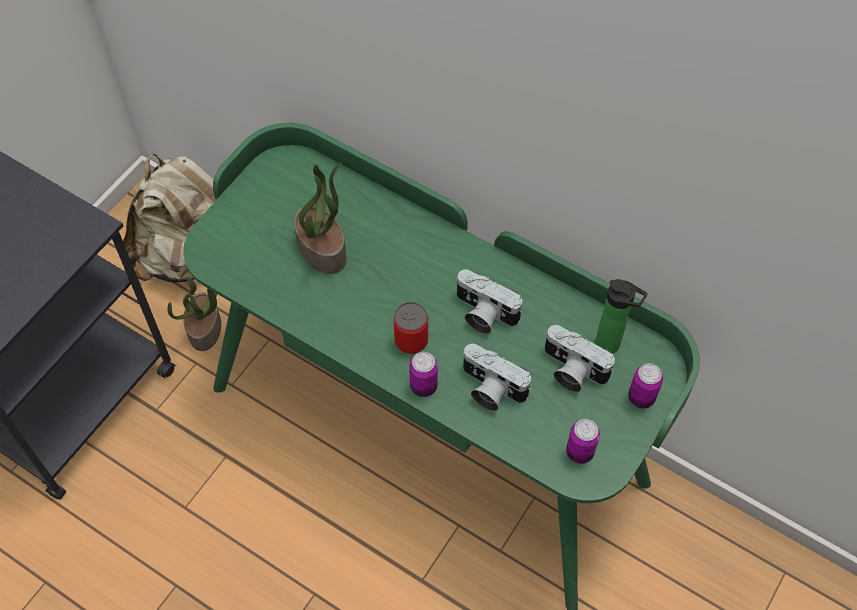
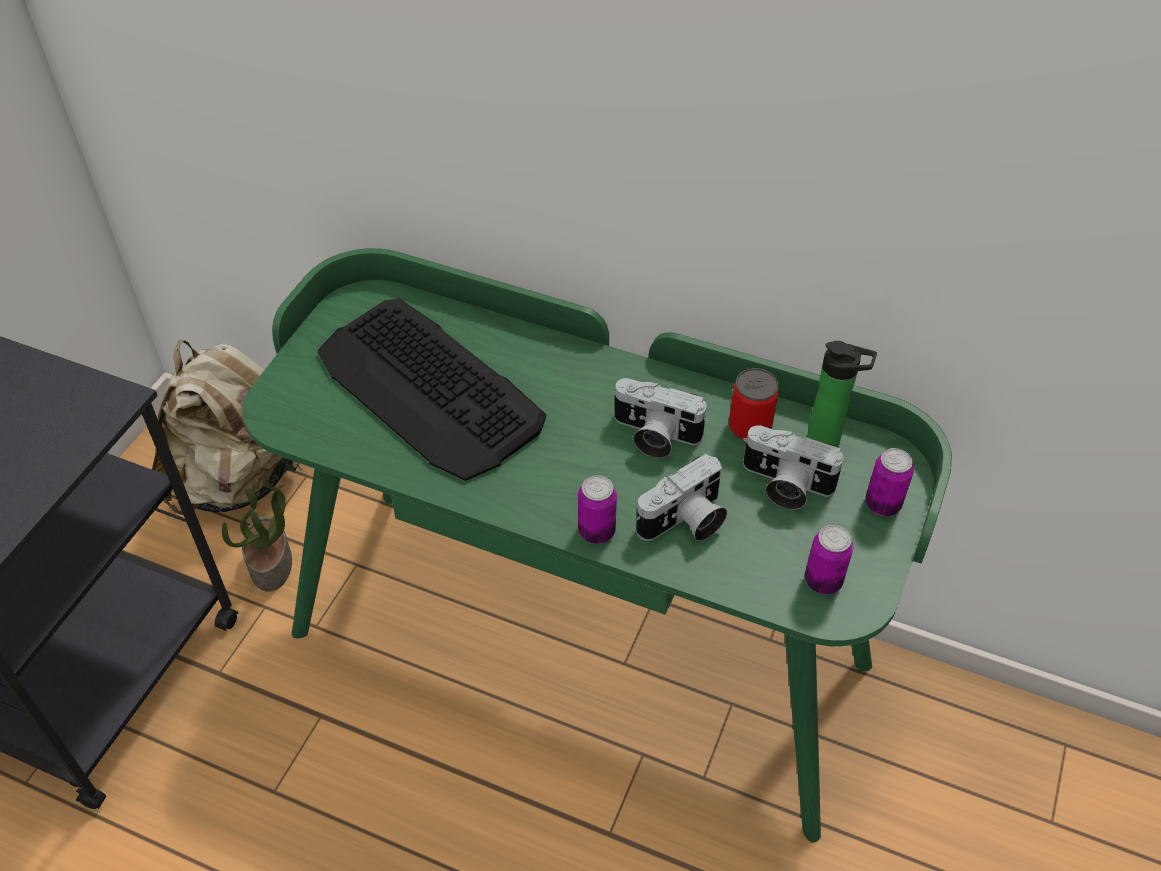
camera: 10 degrees left, 10 degrees down
(323, 249) = (429, 389): potted plant -> keyboard
(411, 341) = (568, 479): can -> can (749, 427)
(490, 389) = (685, 522): camera -> camera turned 60 degrees counterclockwise

